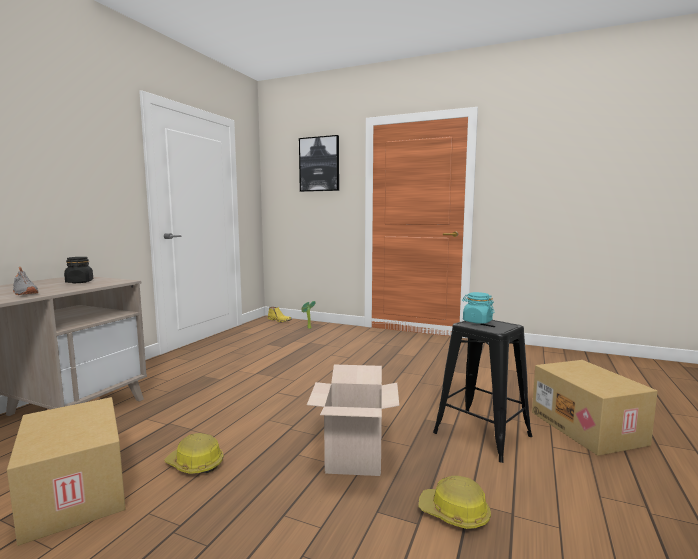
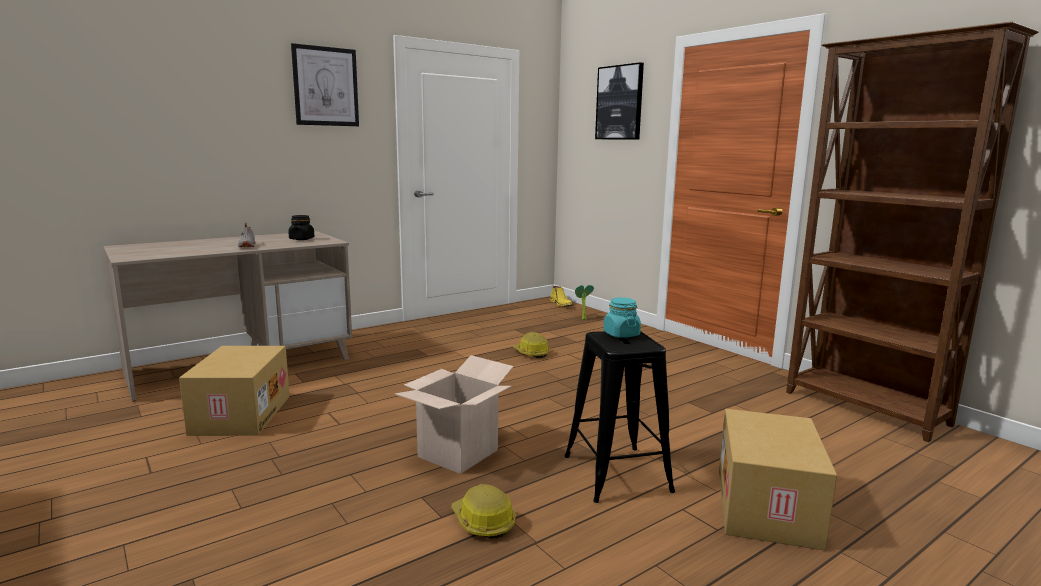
camera: 30 degrees right, 5 degrees up
(79, 129) = (325, 86): none -> picture
(195, 464) = (331, 420): hard hat -> hard hat (531, 353)
(538, 352) = (865, 409): none -> brown bookcase

